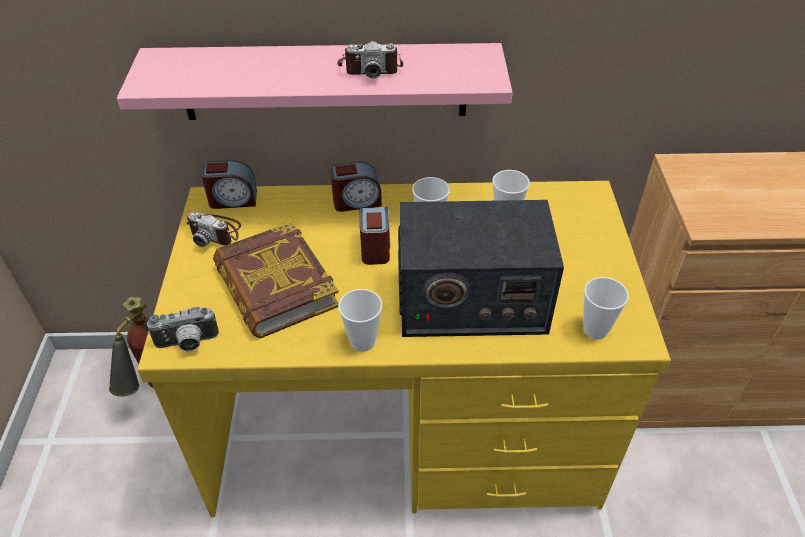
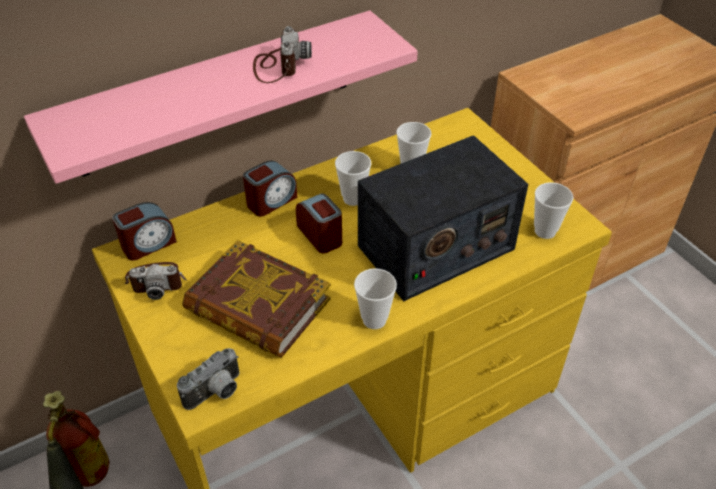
camera: 30 degrees left, 0 degrees up
(370, 68) = (278, 65): camera -> camera turned 60 degrees counterclockwise

